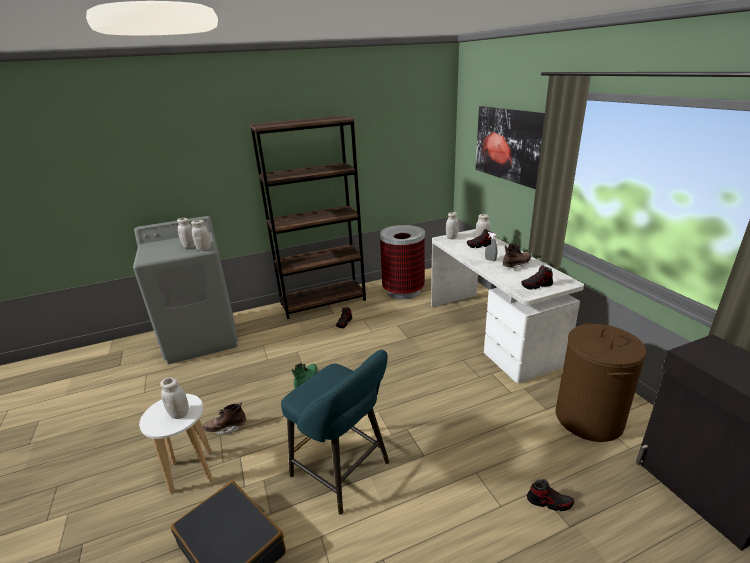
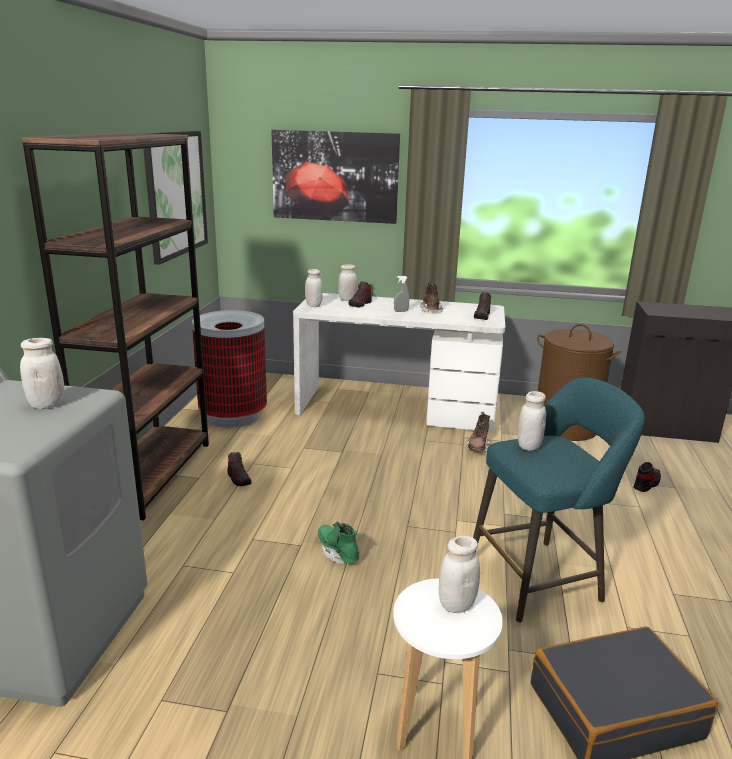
camera: 60 degrees left, 5 degrees down
(204, 249) = (94, 396): white jar -> white jar (528, 446)
(226, 428) = (365, 661): brown boot -> brown boot (478, 448)
(401, 149) = (175, 194): none -> picture

